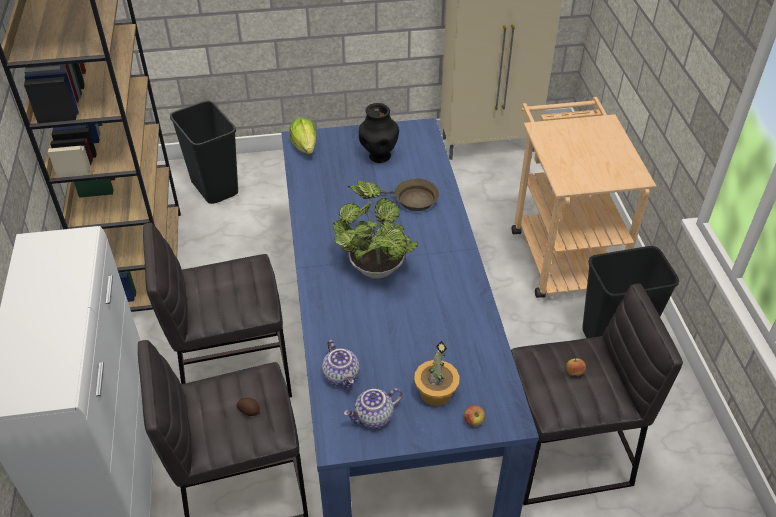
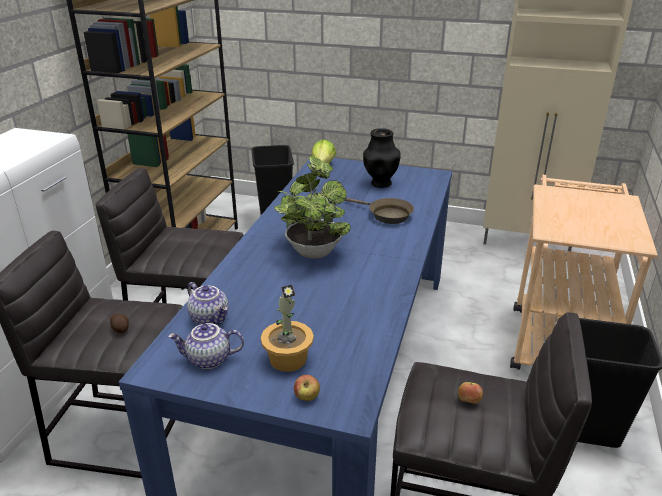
camera: 25 degrees right, 15 degrees down
(342, 376) = (210, 318): teapot -> teapot turned 45 degrees counterclockwise

